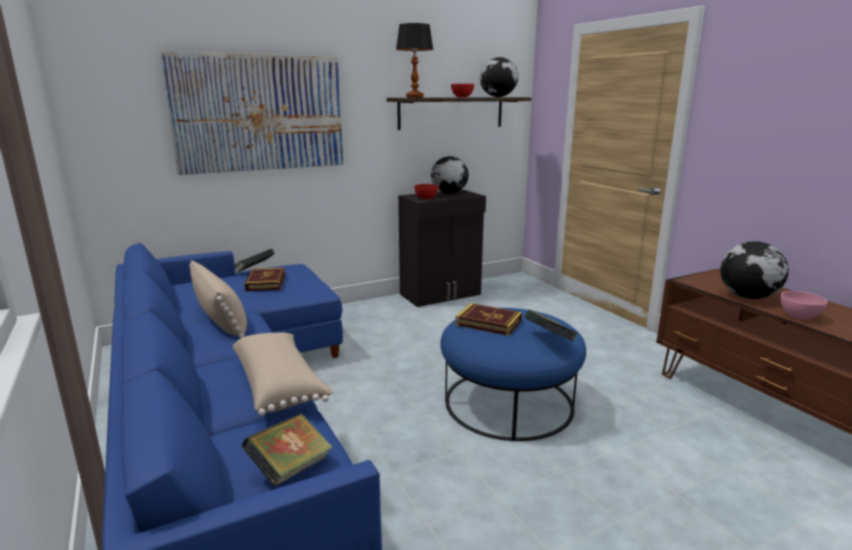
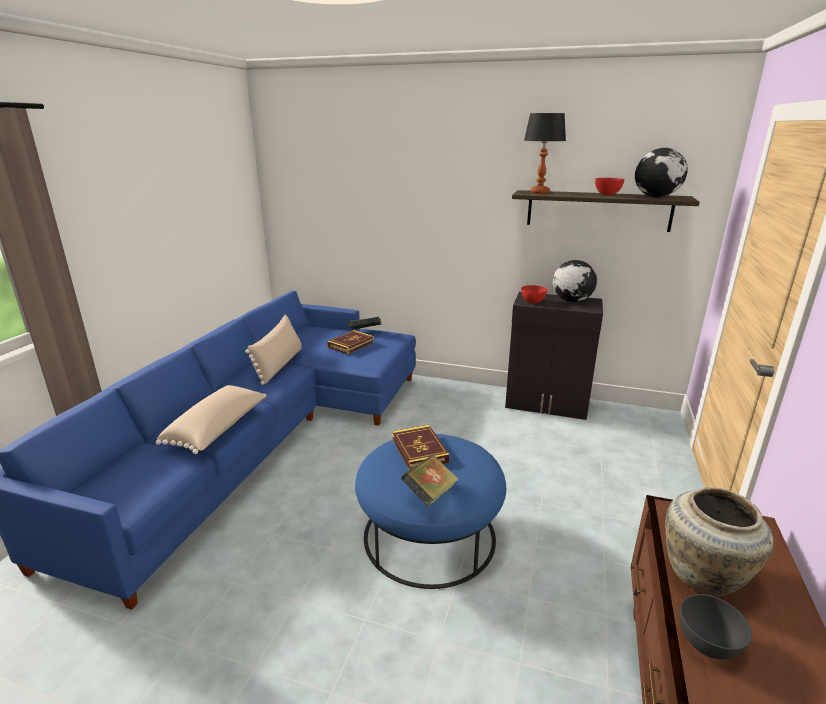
camera: 45 degrees right, 5 degrees up
(259, 113) = (393, 199): picture -> none
(290, 468) = (126, 486): book -> none
(748, 297) = (704, 575): globe -> beige vase
(799, 316) = (708, 643): pink bowl -> grey bowl

